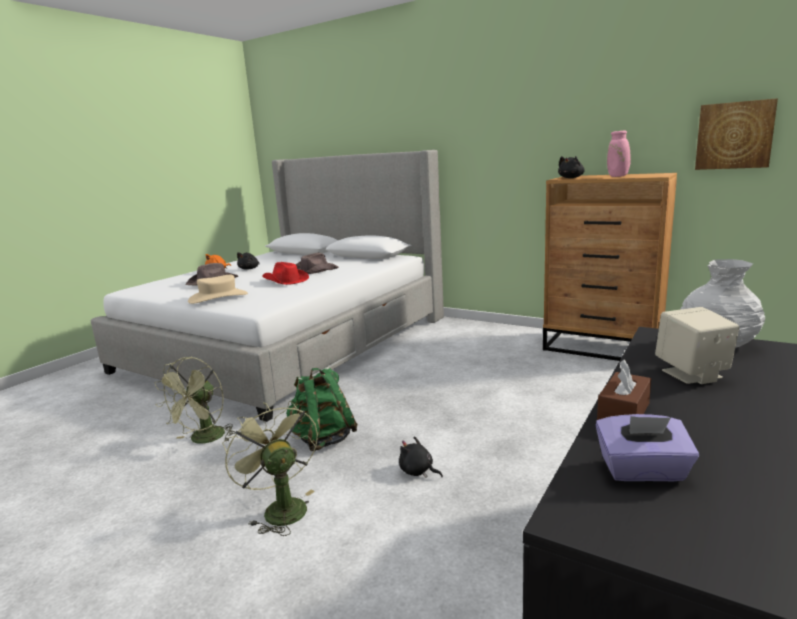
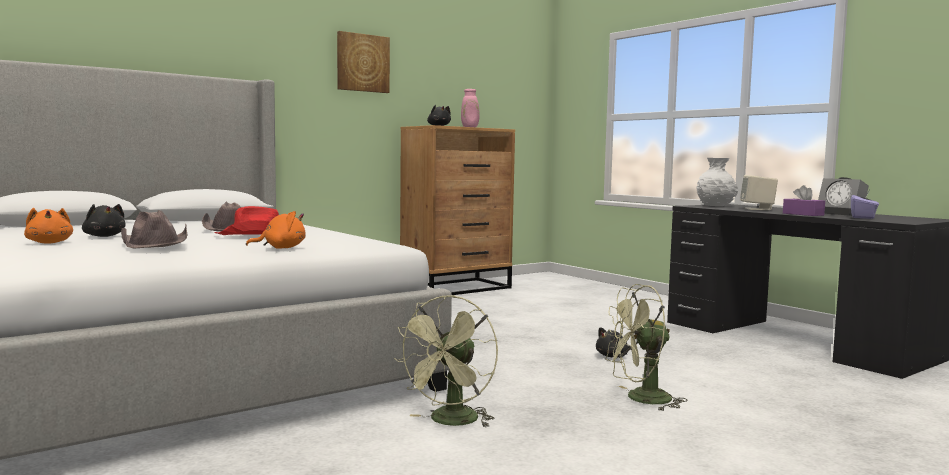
camera: 70 degrees left, 10 degrees down
(203, 440) = (450, 422): green fan -> green fan turned 75 degrees clockwise
(218, 297) = (281, 248): beige hat -> orange plush toy
(323, 439) = (519, 375): green backpack -> none
(623, 412) = (803, 214): brown tissue box -> purple tissue box
(734, 135) = (507, 106): picture -> picture (362, 63)
(738, 449) = (842, 213): none -> alarm clock

